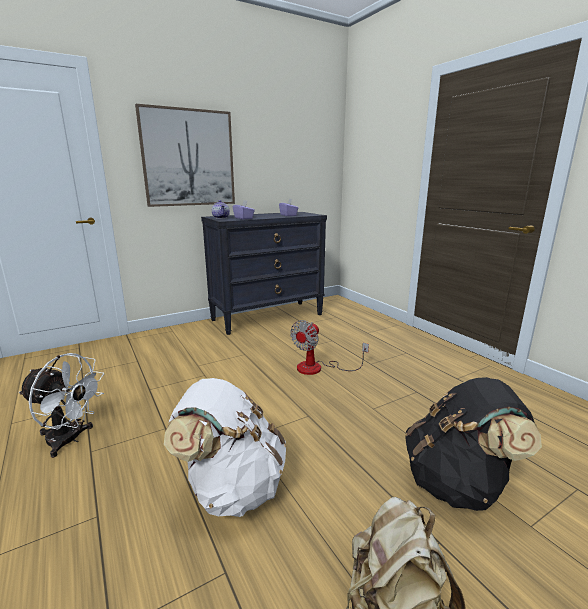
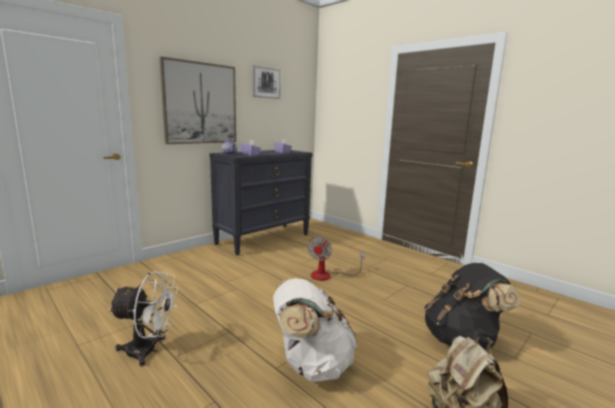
camera: 15 degrees left, 5 degrees down
(273, 129) = (266, 82): none -> picture

